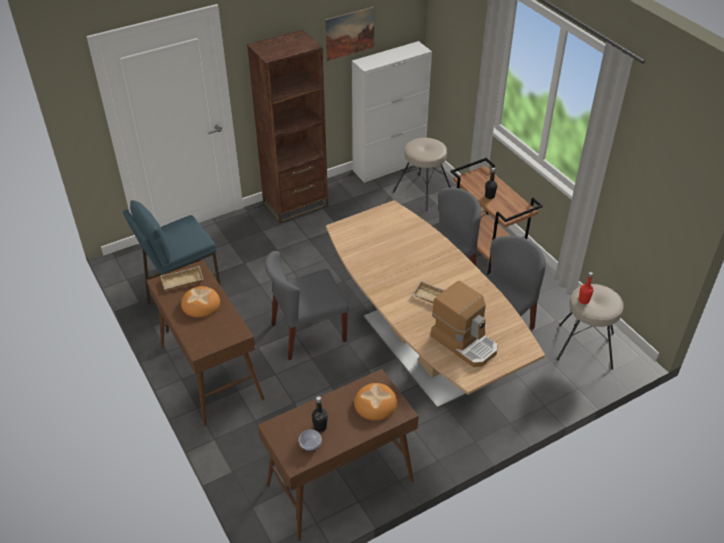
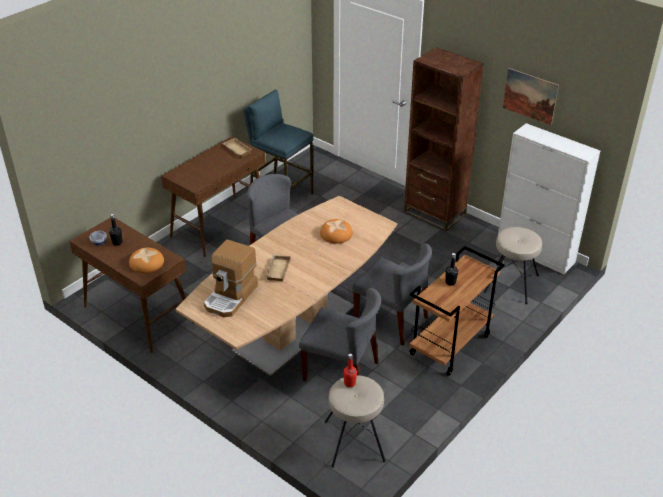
camera: 70 degrees right, 5 degrees down
(200, 304) = (217, 163): bread -> bread (336, 234)

